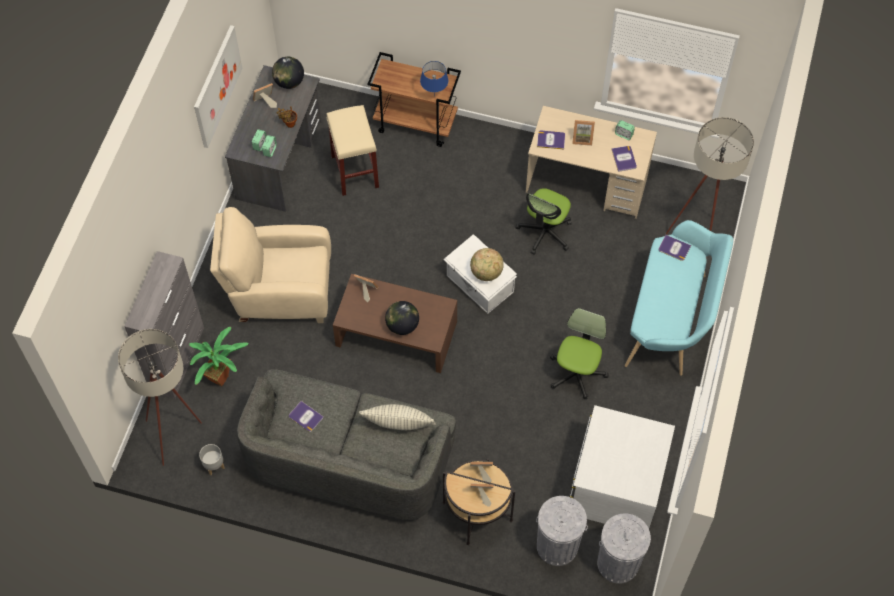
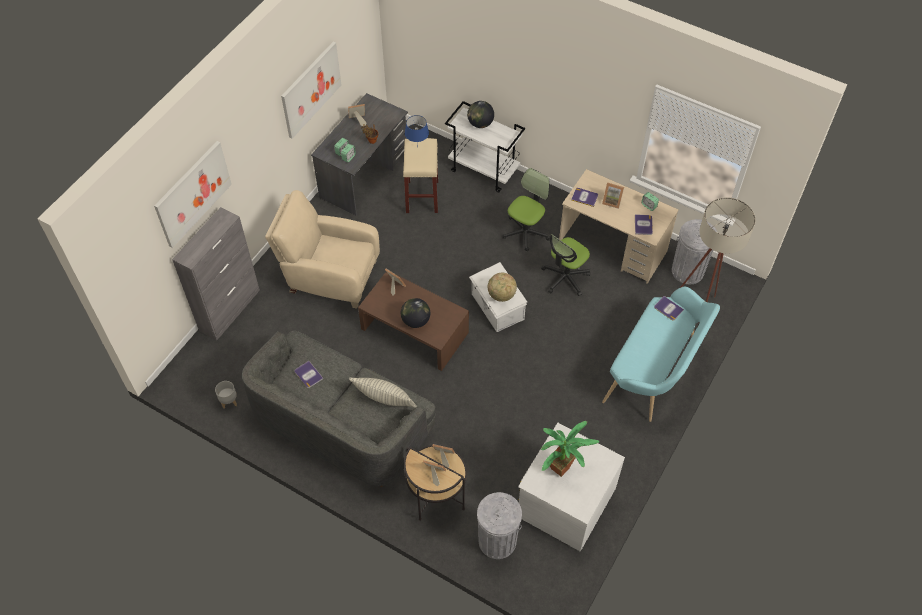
camera: 15 degrees right, 5 degrees down
(134, 248) = (193, 193): none -> picture
(177, 433) = (208, 368): beige floor lamp -> none
(223, 376) = (261, 332): potted plant -> potted plant (563, 467)
(289, 82) = (382, 109): globe -> globe (480, 123)
(416, 123) = (484, 170): brown cart -> white cart
(434, 96) = (497, 144): blue table lamp -> blue table lamp (417, 148)
(576, 373) = (558, 398): office chair -> office chair (525, 232)
(618, 563) = (547, 570): grey trash can -> grey trash can (687, 271)

